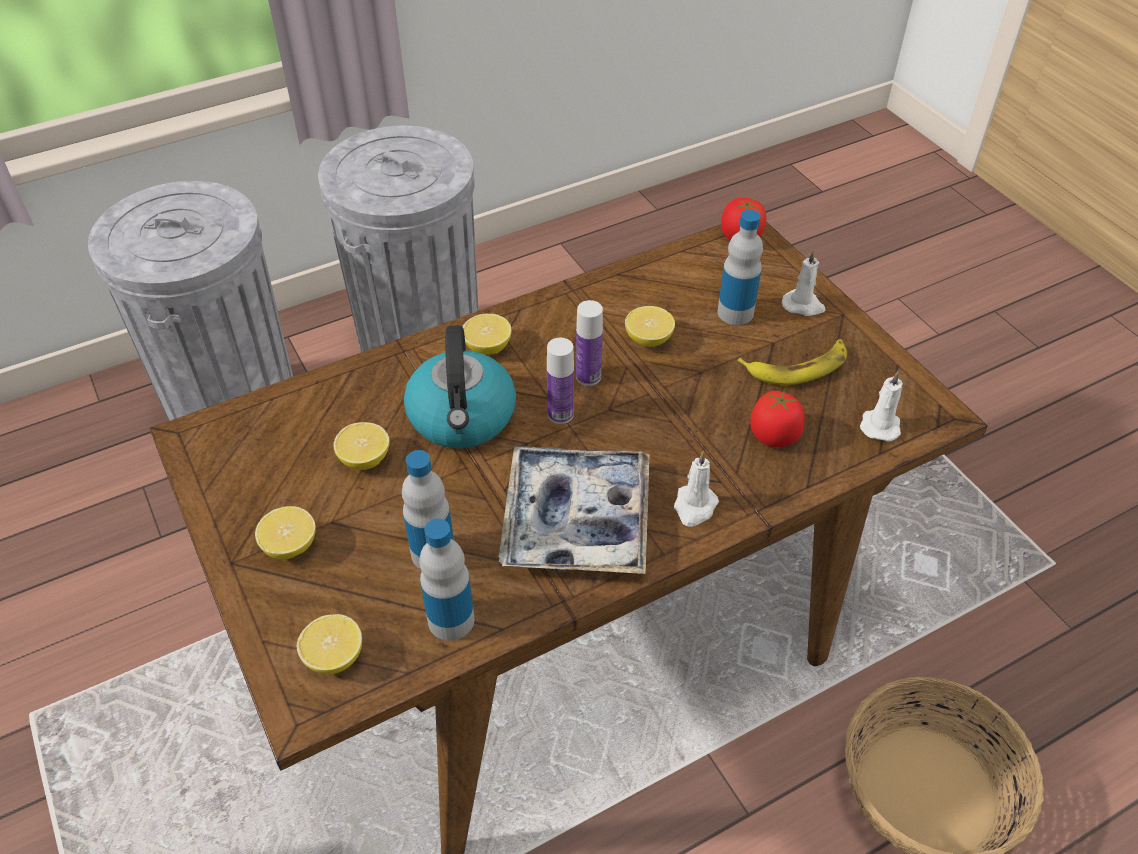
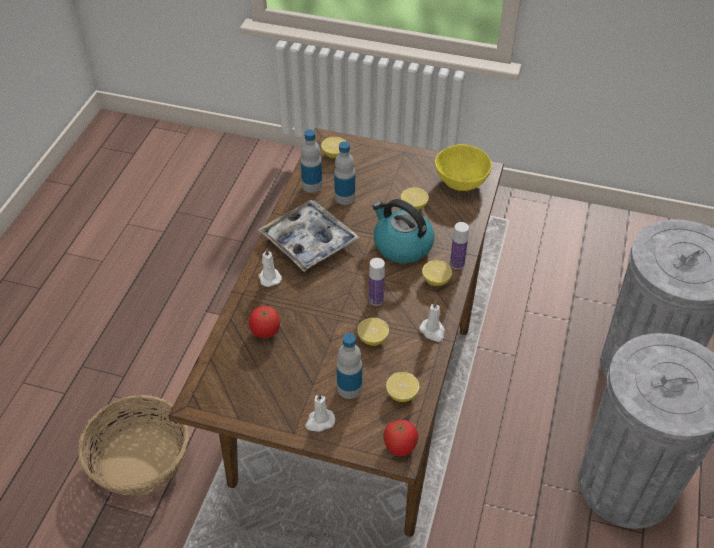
camera: 135 degrees right, 0 degrees up
(252, 443) = (460, 183): none -> yellow bowl
(290, 546) = (394, 167): lemon -> lemon (402, 394)
(560, 414) = (366, 275): bottle -> bottle (457, 264)
(797, 367) = (288, 378): banana -> none
(880, 424) = (221, 374): white candle -> white candle (433, 331)

